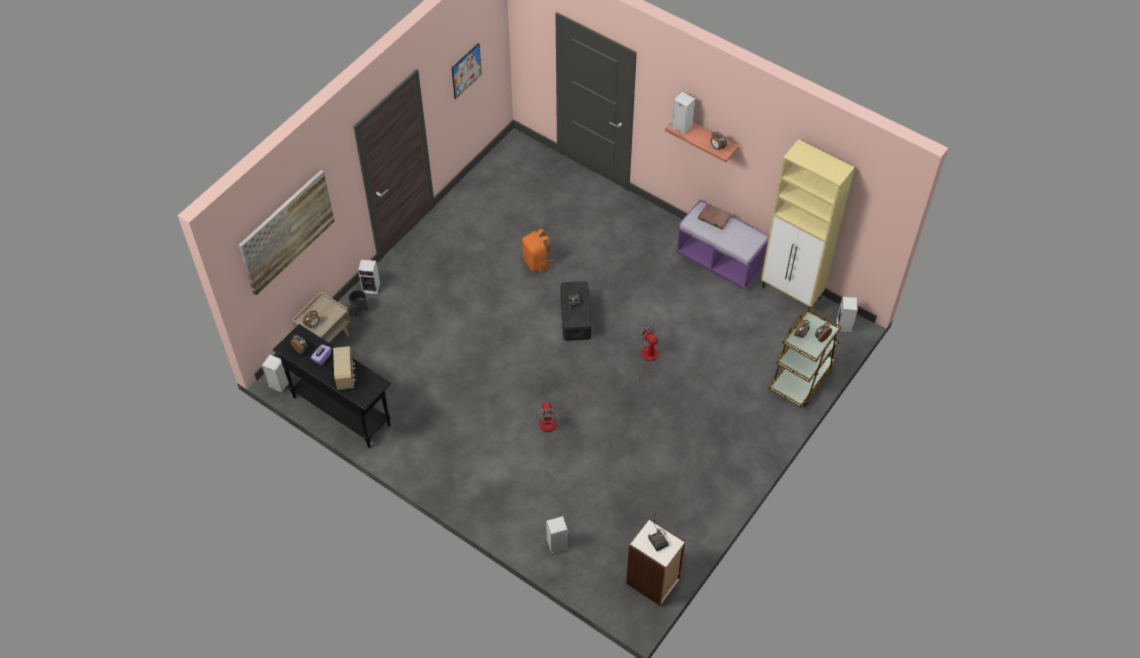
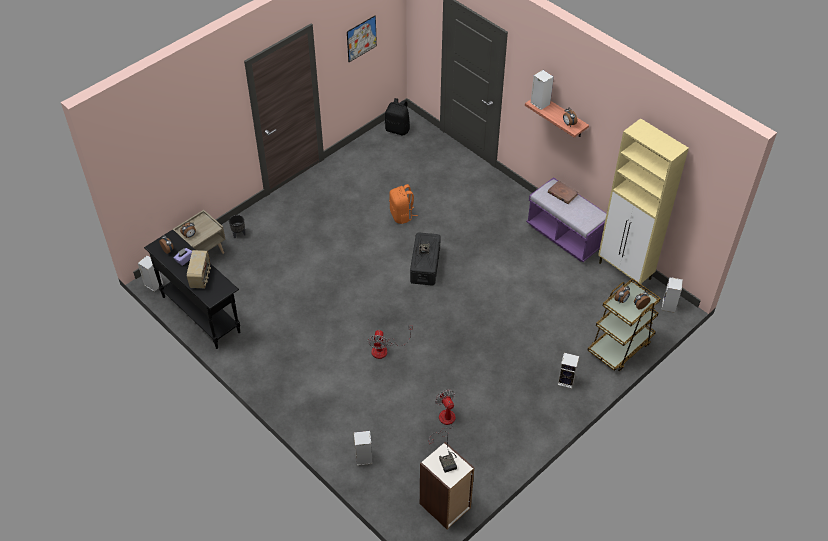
camera: 10 degrees right, 5 degrees down
(286, 231) = (171, 144): picture -> none
(372, 287) = (254, 217): speaker -> speaker (566, 381)
(510, 158) = (398, 129): none -> black backpack
(648, 359) = (482, 309): fan -> fan (444, 422)

